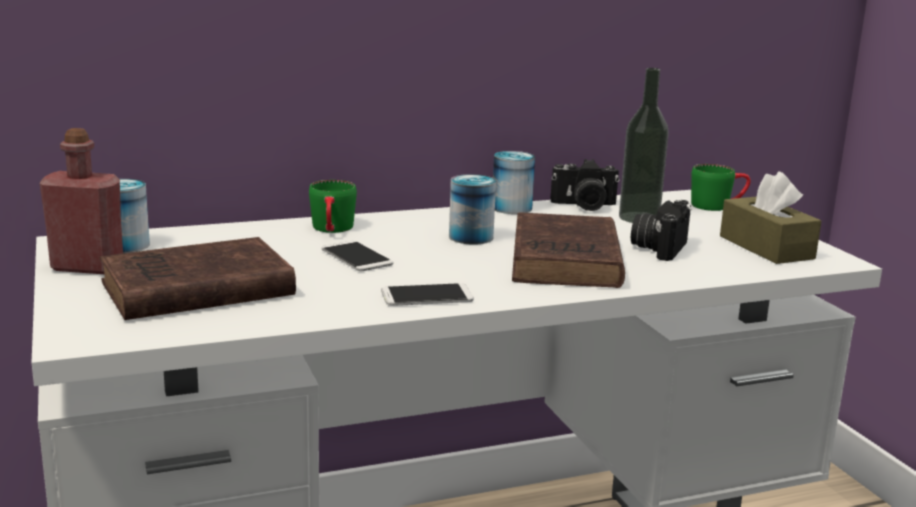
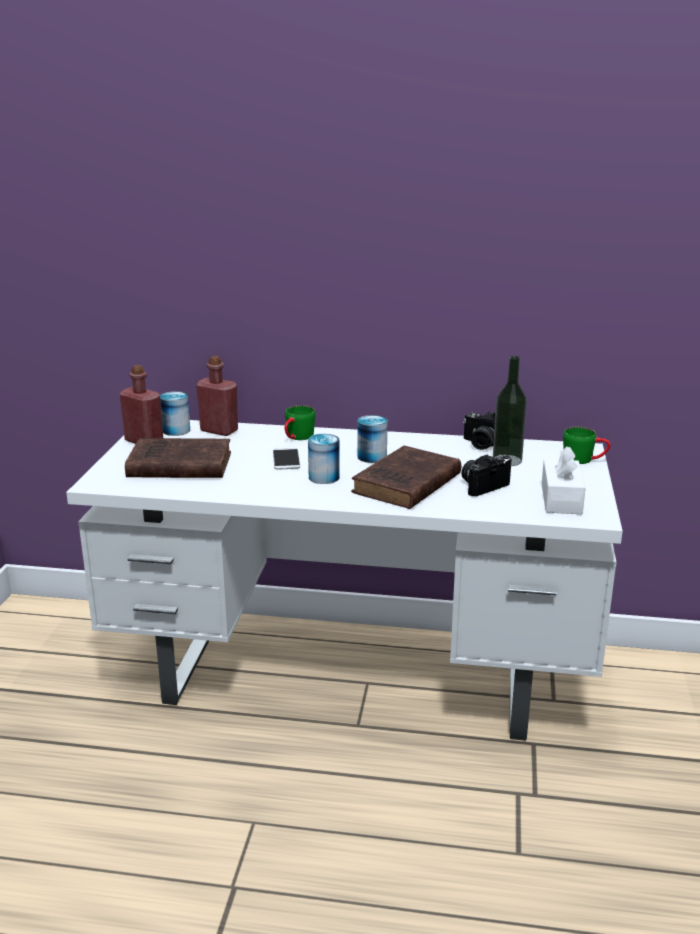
camera: 30 degrees right, 5 degrees up
(198, 237) = (219, 430): none -> red bottle
(427, 296) = (290, 492): phone -> none
(511, 208) = (430, 439): can -> can (324, 477)
(766, 247) = (561, 499): brown tissue box -> white tissue box

